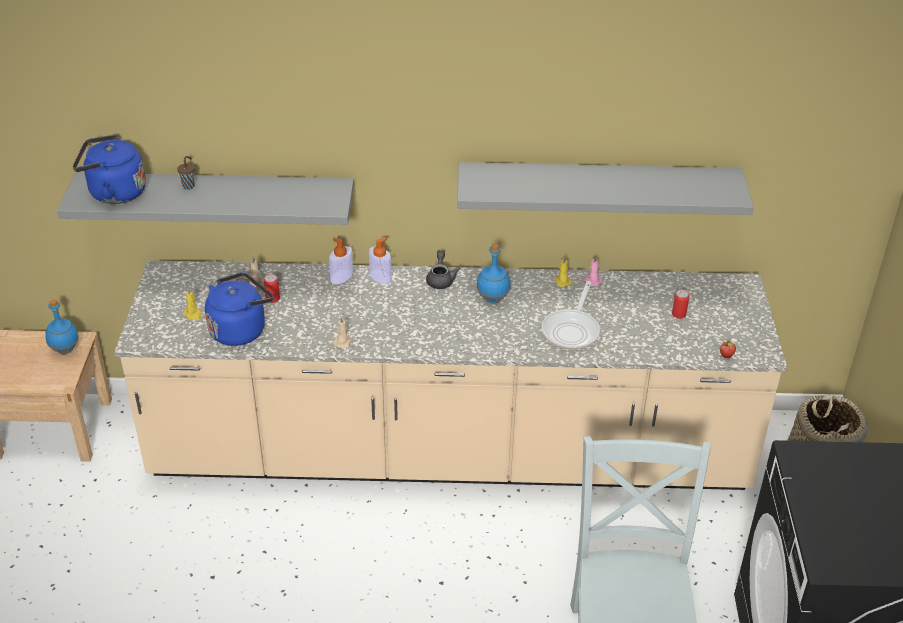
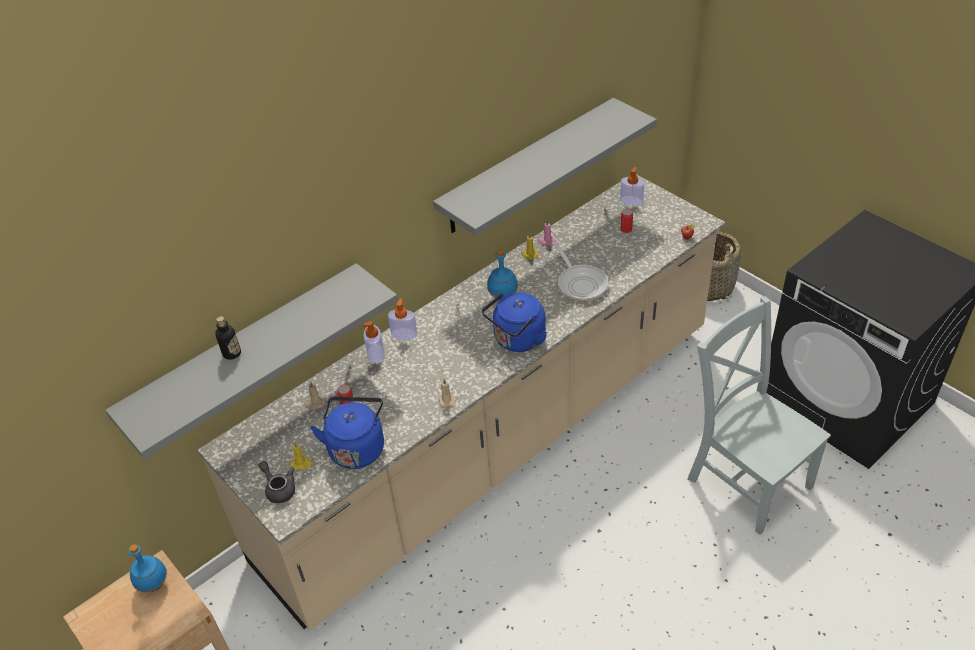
camera: 40 degrees left, 5 degrees up
(114, 193) = (172, 403): blue kettle -> blue kettle (517, 340)
(189, 186) = (232, 353): brown cup -> bottle
(441, 279) = (449, 307): grey teapot -> grey teapot (279, 488)
(720, 295) = (631, 201): none -> soap dispenser

